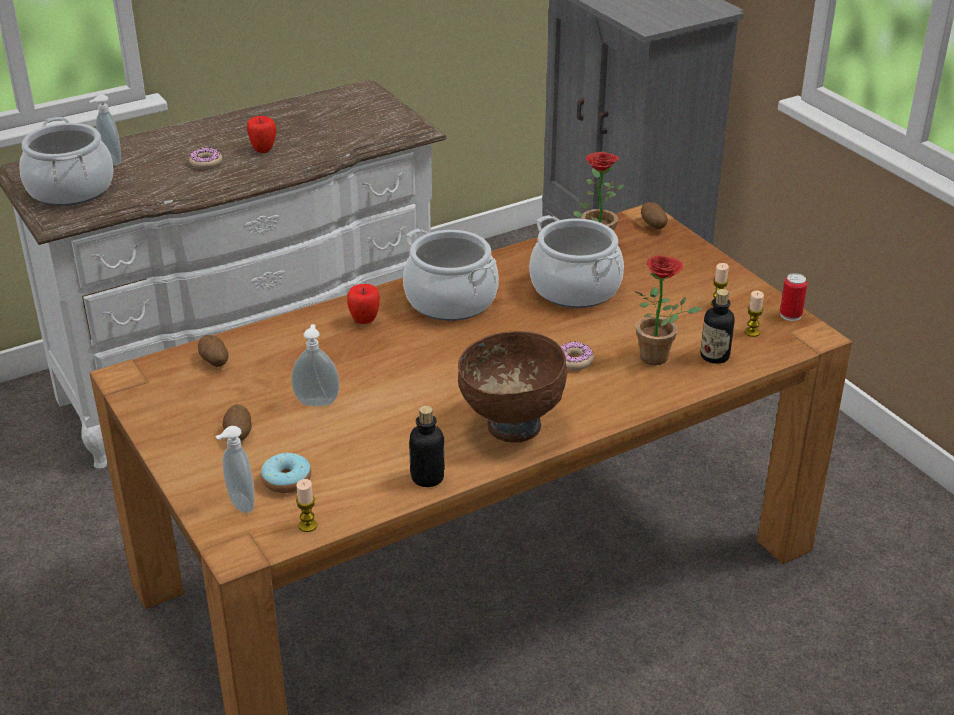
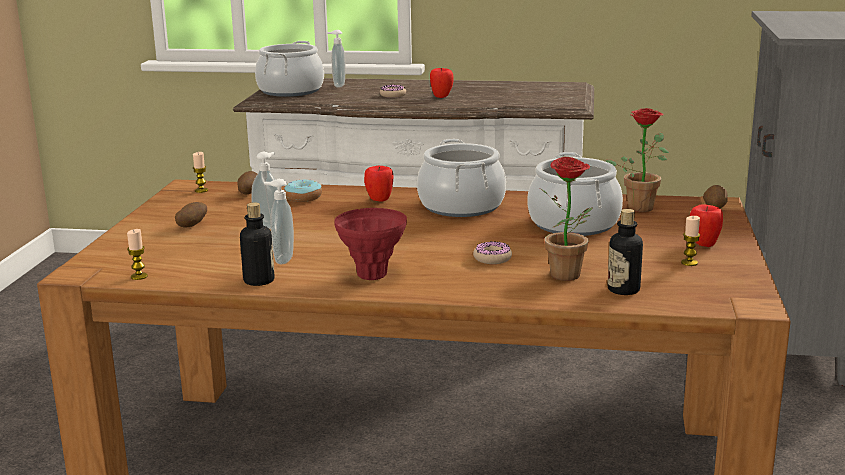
camera: 40 degrees right, 15 degrees down
(239, 505) = (124, 254): soap dispenser -> soap dispenser (281, 259)
(286, 480) = (173, 253): donut -> donut (303, 198)
(512, 426) = (372, 275): brown bowl -> red vase
(700, 276) = (704, 244): none -> apple
(752, 332) = (690, 287): candle -> candle (201, 190)
(790, 315) = (752, 288): can -> none

